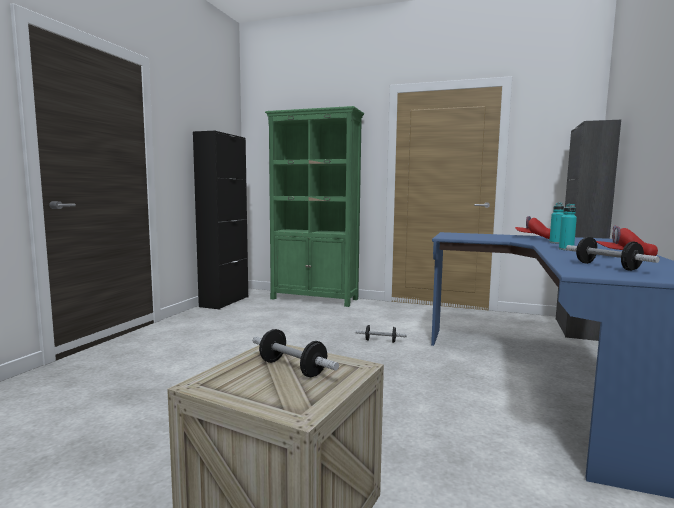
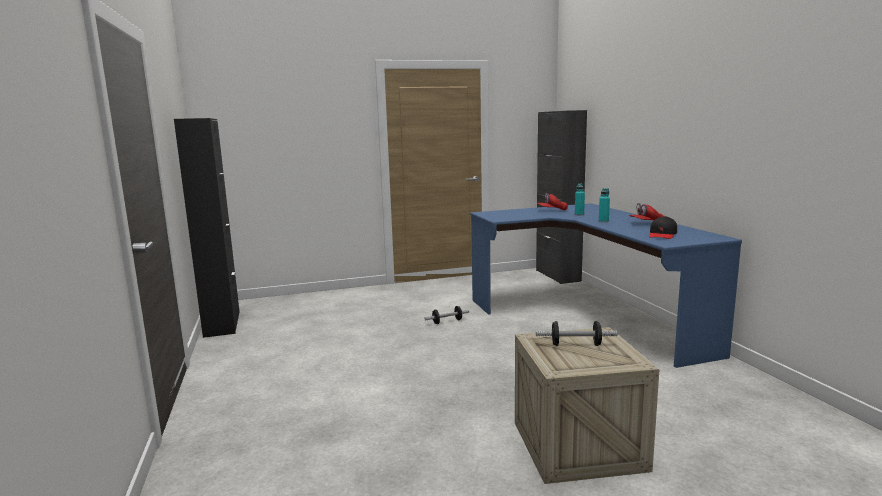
camera: 35 degrees left, 5 degrees up
(315, 299) = (318, 297): green bookcase -> none
(607, 266) = (662, 235): dumbbell -> black cap

